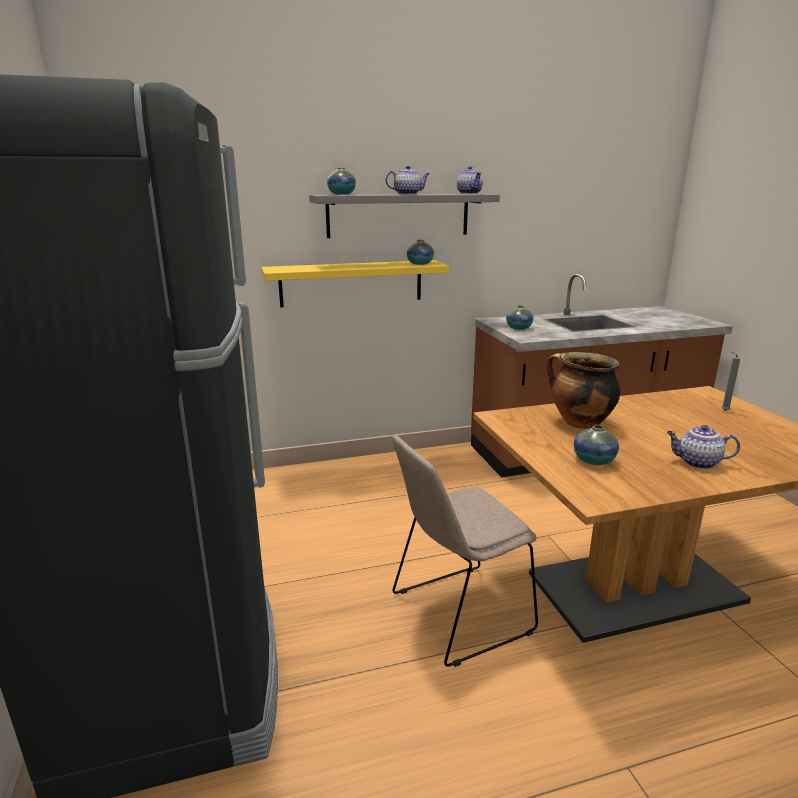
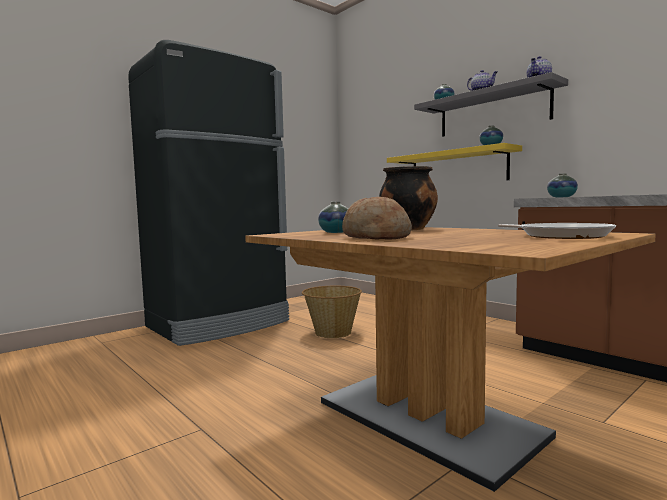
camera: 65 degrees right, 15 degrees down
(353, 564) = (332, 332): none -> basket
(457, 614) = (312, 362): beige chair -> none
(697, 462) = (376, 237): teapot -> bread
(723, 411) = (560, 236): grey candle -> frying pan

